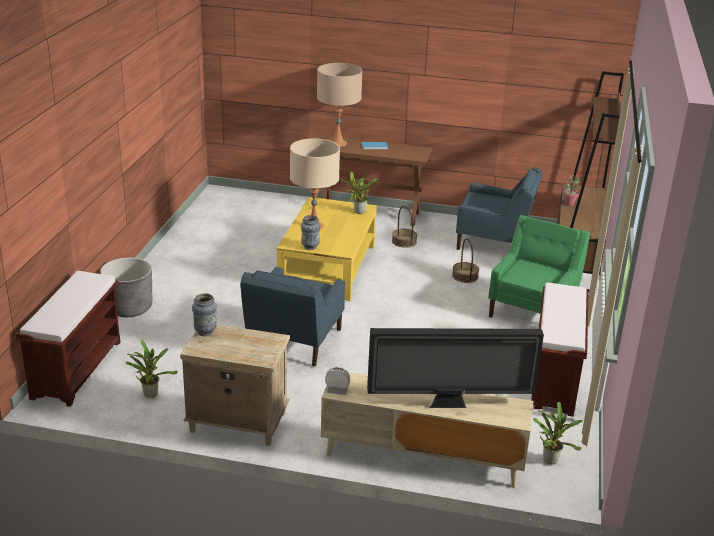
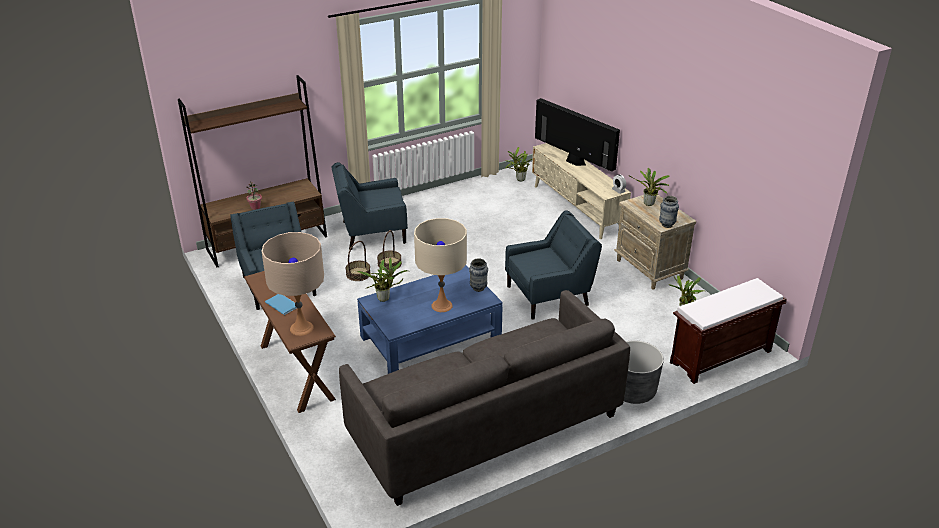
camera: 130 degrees left, 5 degrees up
(208, 244) = (485, 426): none -> grey sofa
(254, 347) = (649, 204): none -> potted plant
(328, 266) = (430, 338): yellow coffee table -> blue coffee table
(404, 241) = (334, 325): basket -> basket (389, 263)
(533, 309) = (371, 233): green armchair -> blue armchair
(554, 380) = (447, 200): brown bench -> none

